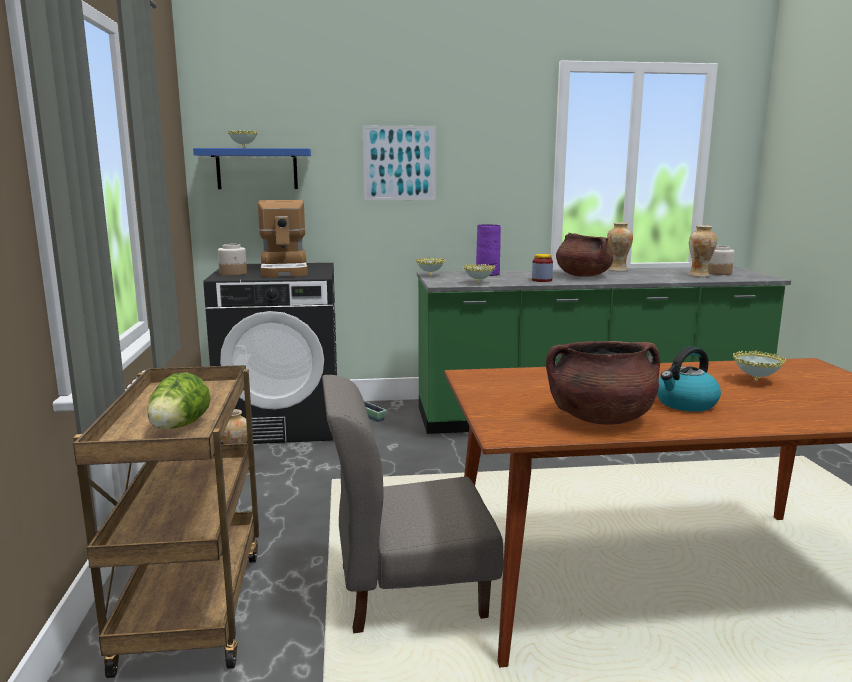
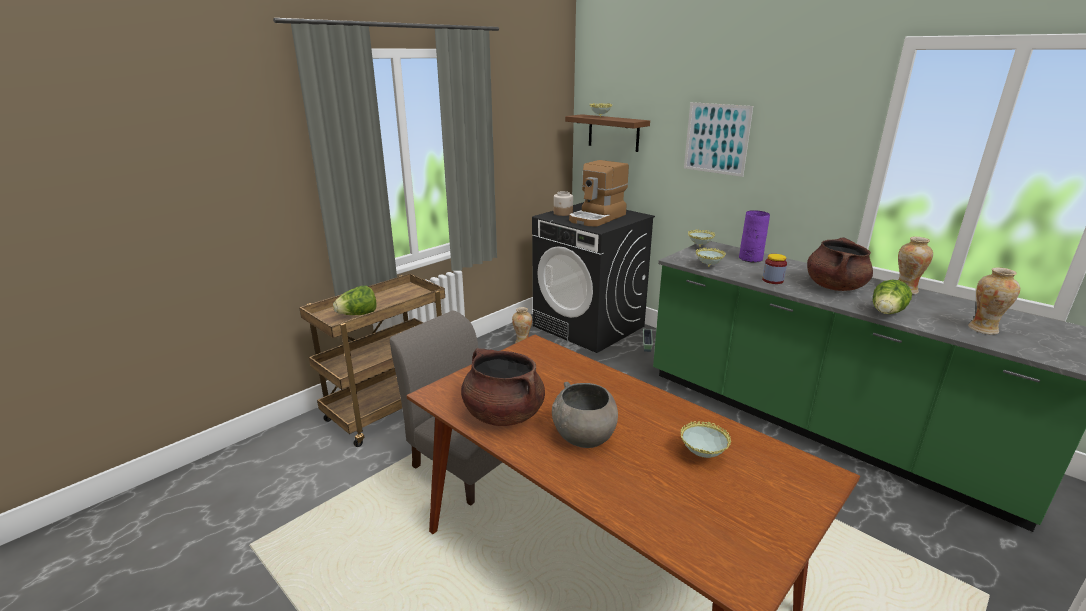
camera: 50 degrees right, 10 degrees up
(257, 169) = (613, 133): blue shelf -> brown shelf
(646, 280) = (886, 313): none -> lettuce
(685, 404) = (583, 438): kettle -> grey bowl
(718, 273) = (1031, 334): jar -> none

